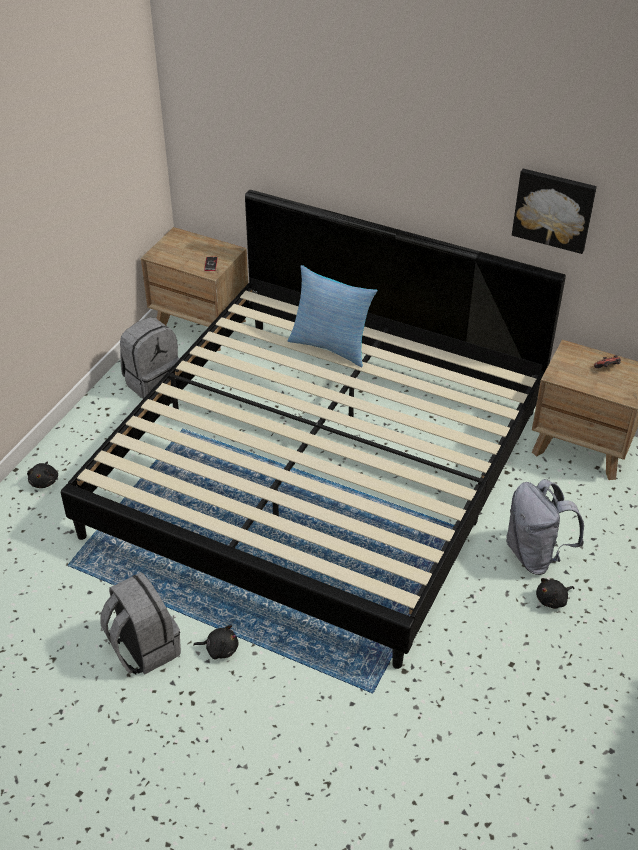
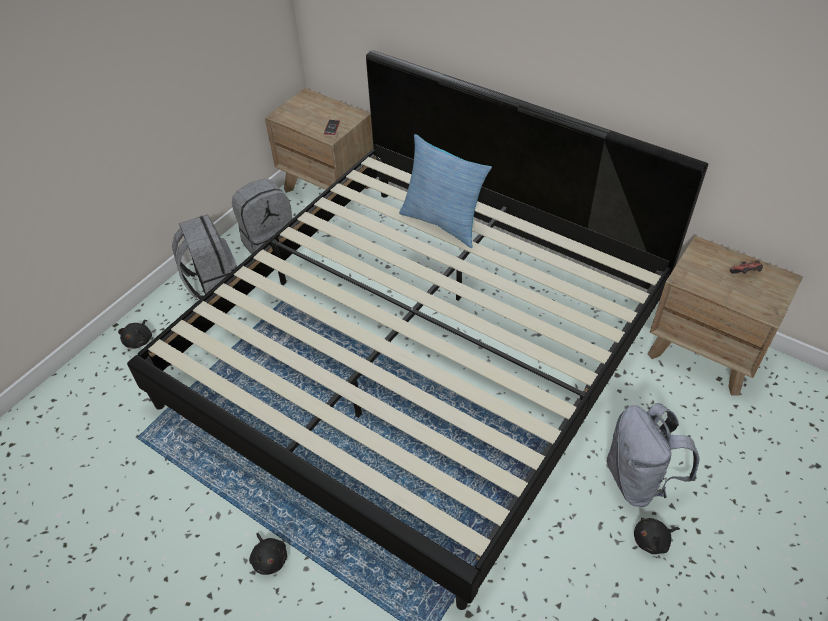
camera: 10 degrees right, 5 degrees up
(143, 648) = (189, 547): grey backpack -> grey backpack (212, 281)
(220, 649) = (270, 558): black plush toy -> black plush toy turned 45 degrees clockwise
(554, 209) = (703, 84): picture -> none

